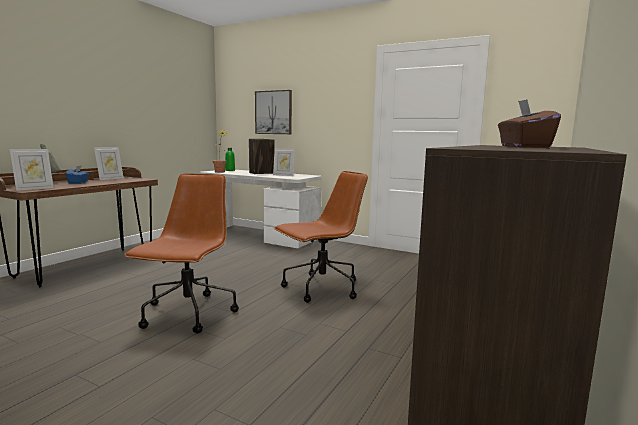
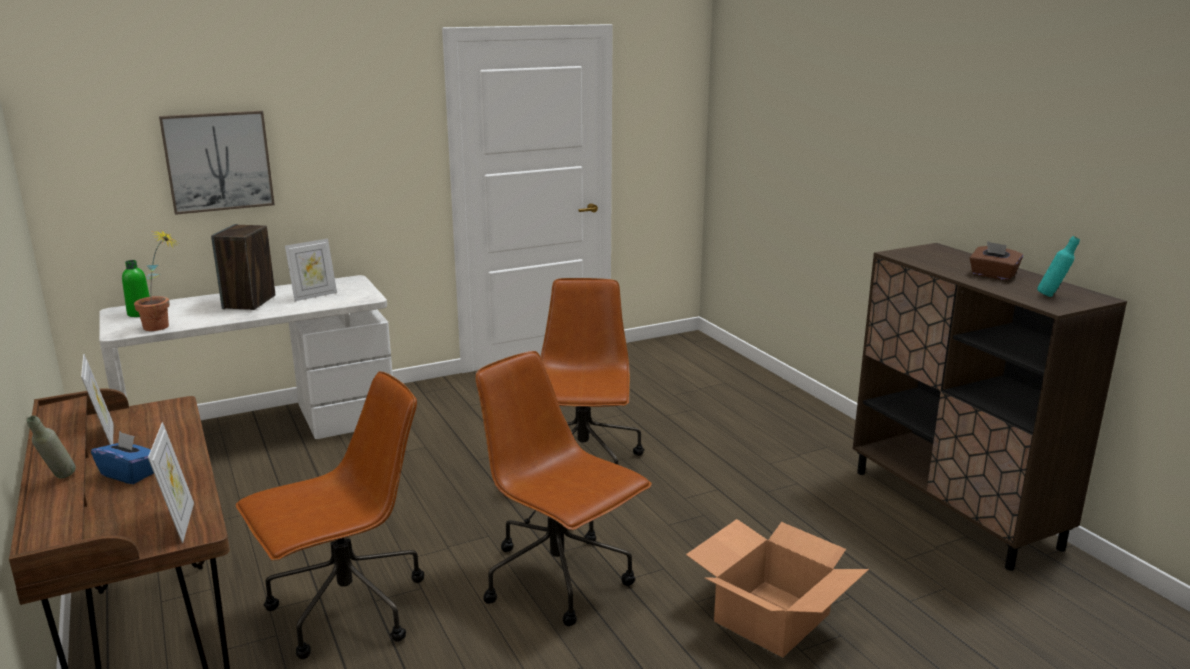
camera: 55 degrees left, 10 degrees up
(130, 282) = (345, 610): none -> brown office chair
(191, 392) = (770, 617): none -> cardboard box
(512, 148) = (1052, 296): none -> turquoise bottle

